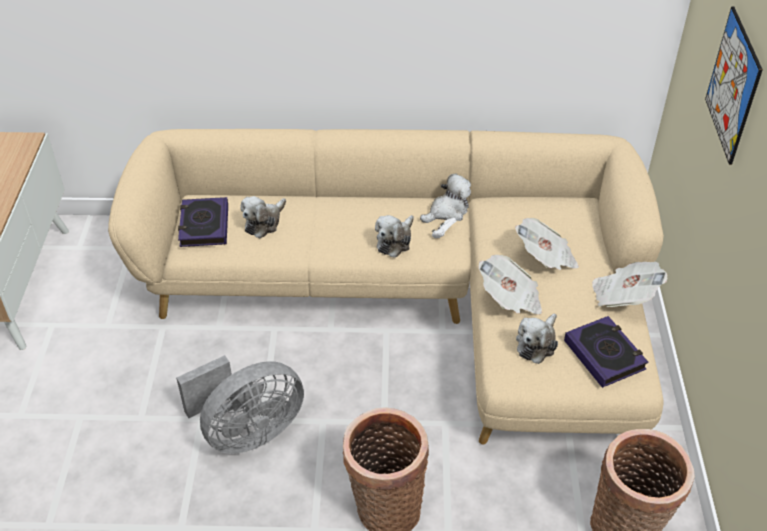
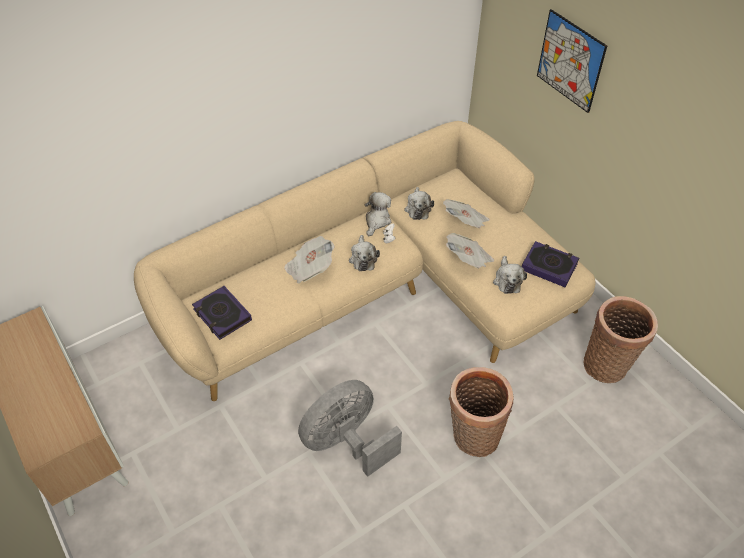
camera: 35 degrees left, 5 degrees up
(247, 432) = (347, 442): grey fan -> grey fan turned 150 degrees counterclockwise
(264, 222) = (263, 290): plush toy -> plush toy (418, 208)
(623, 296) = (528, 224): newspaper -> newspaper (309, 268)

